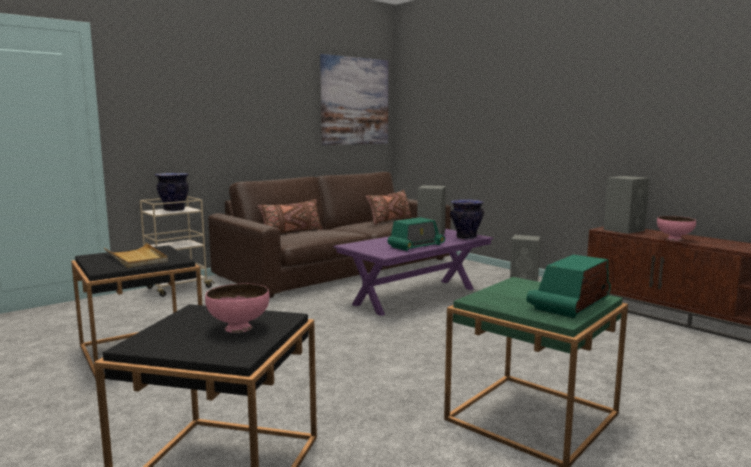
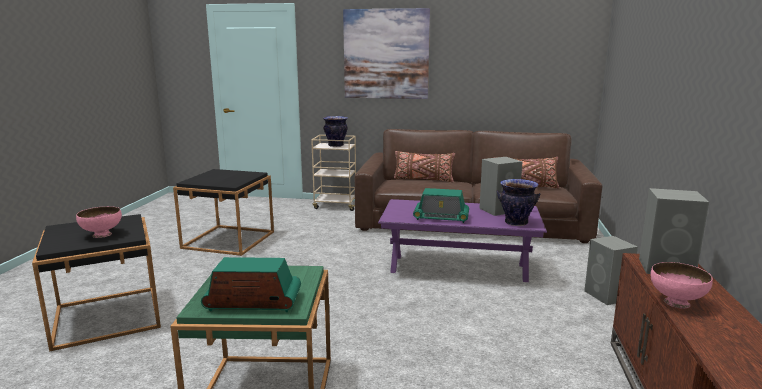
camera: 50 degrees right, 5 degrees up
(136, 258) = (224, 178): beige tray -> none
(355, 101) = (544, 54): picture -> picture (386, 54)

